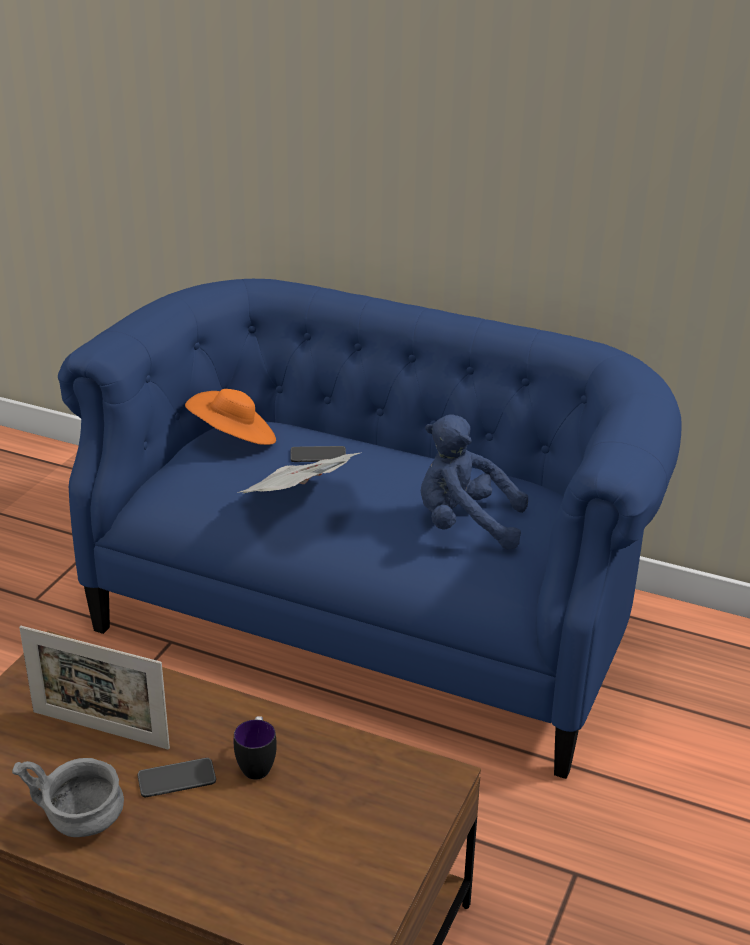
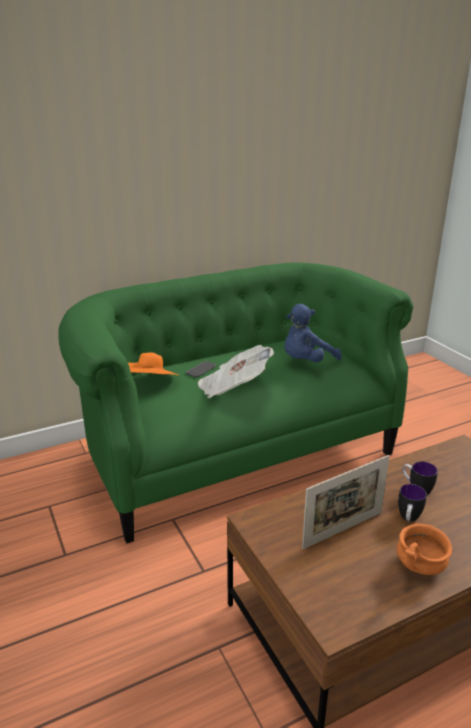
camera: 50 degrees left, 5 degrees down
(82, 821) = (420, 566): grey bowl -> orange bowl
(177, 779) = (408, 519): phone -> mug
(371, 619) = (236, 451): blue sofa -> green sofa

